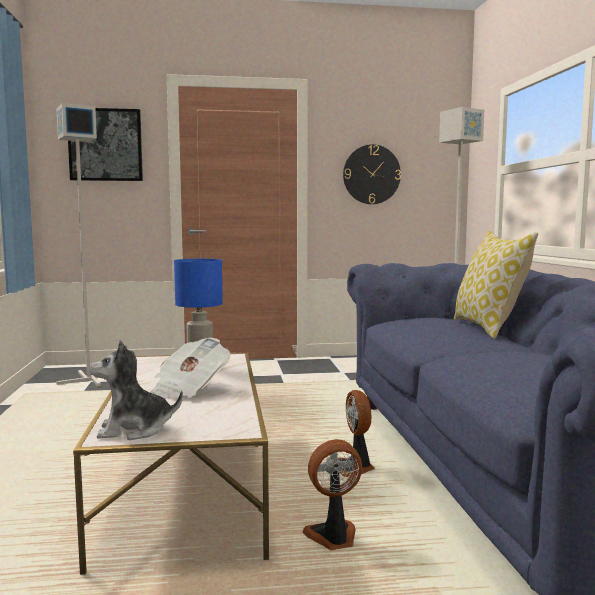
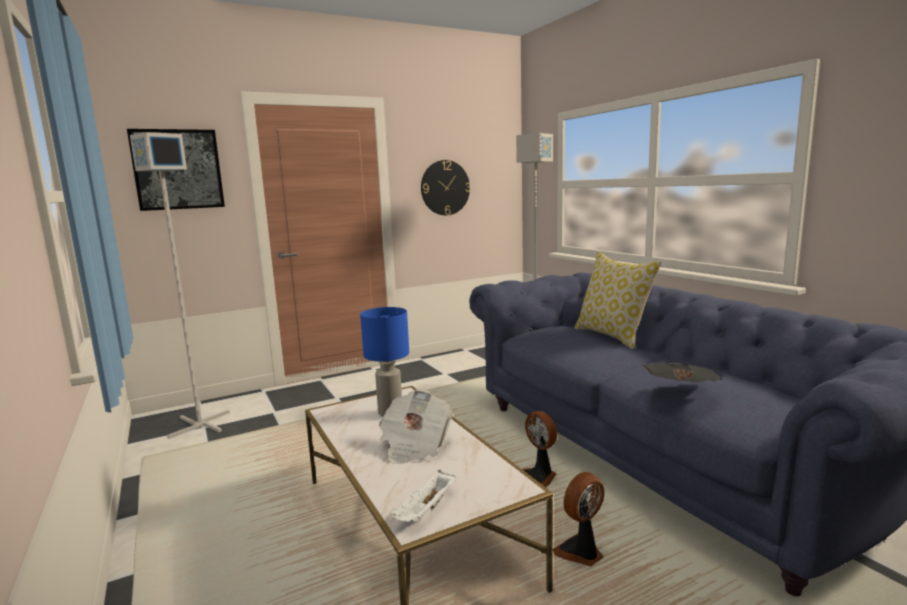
camera: 20 degrees left, 5 degrees up
(134, 430) = (426, 510): plush toy -> white tray
(485, 371) = (680, 392): none -> newspaper

